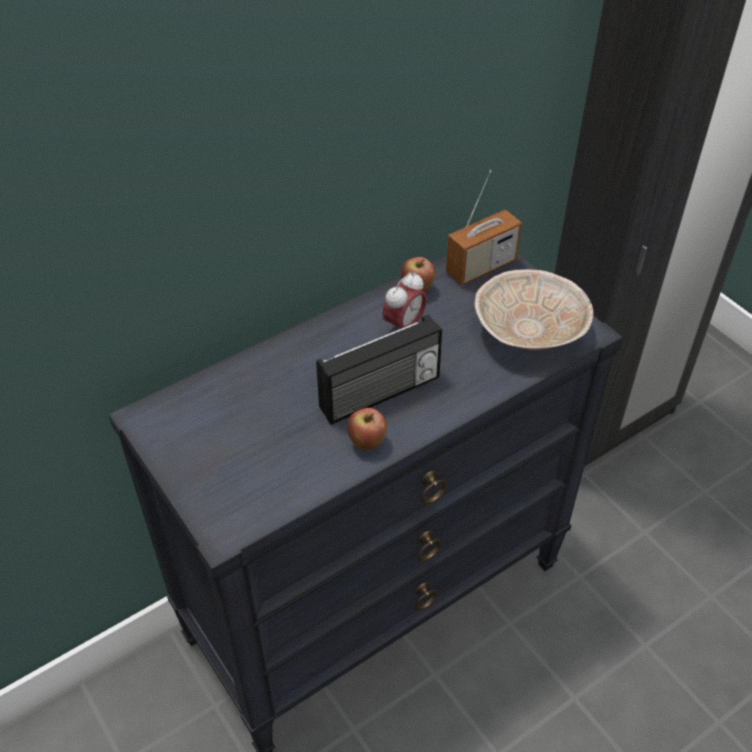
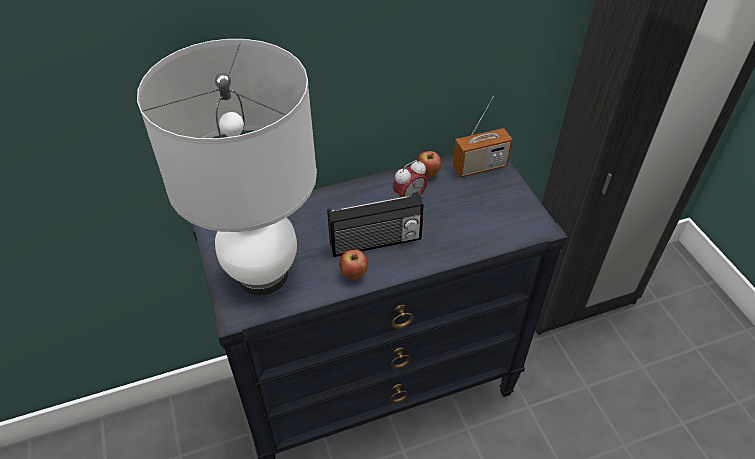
camera: 15 degrees right, 0 degrees up
(241, 470) = (262, 275): none -> white table lamp
(531, 330) = (500, 219): beige bowl -> none

